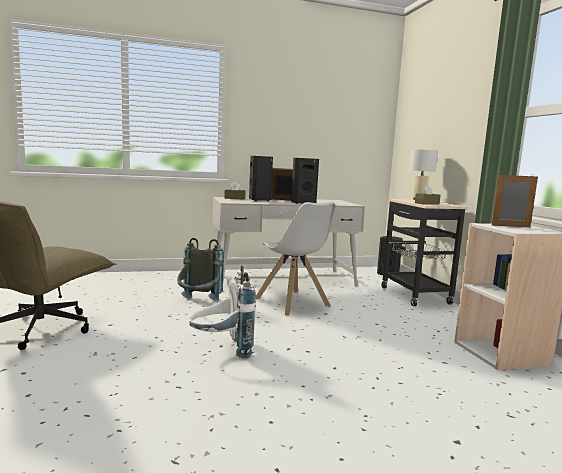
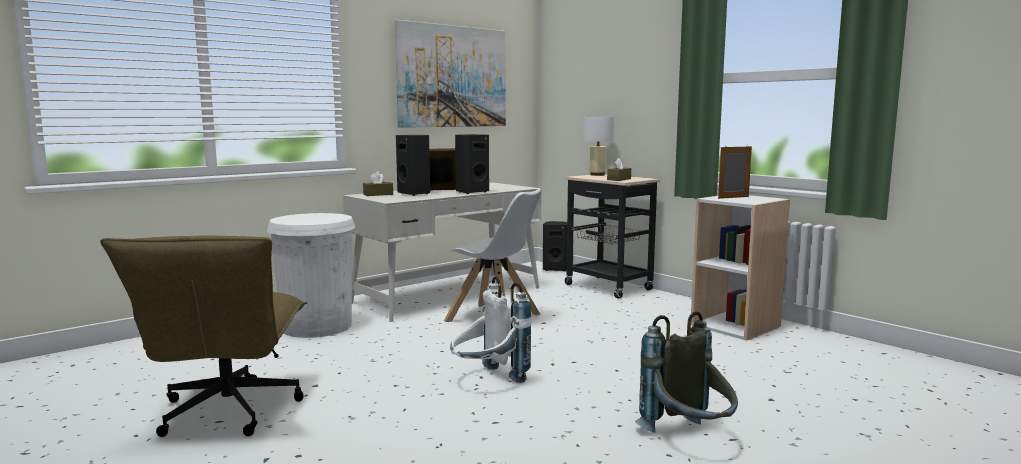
camera: 25 degrees left, 0 degrees up
(171, 285) = (316, 326): none -> white trash can
(198, 303) = (387, 340): grey backpack -> grey backpack (689, 438)
(316, 117) = (452, 76): none -> picture

